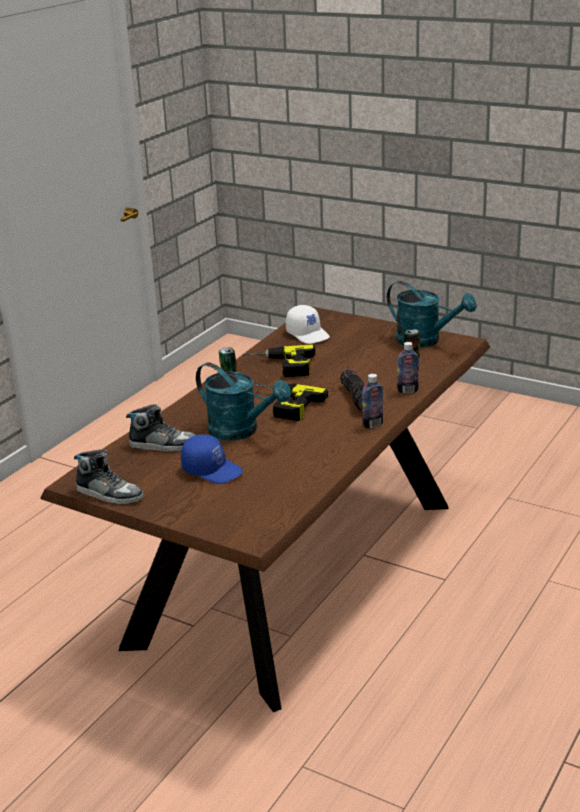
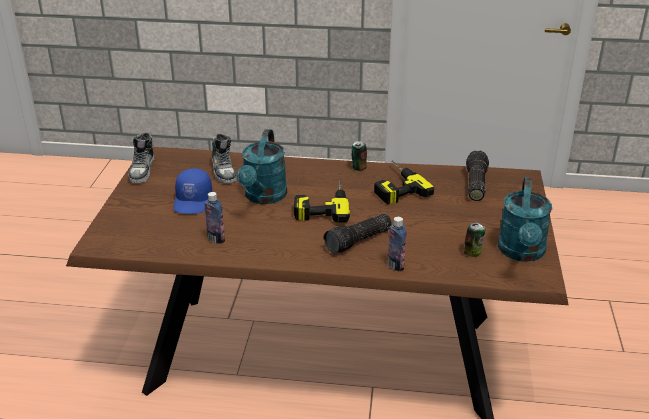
camera: 65 degrees right, 5 degrees up
(308, 334) = (474, 184): white cap -> flashlight
(372, 425) = (311, 260): bottle -> bottle (216, 239)

